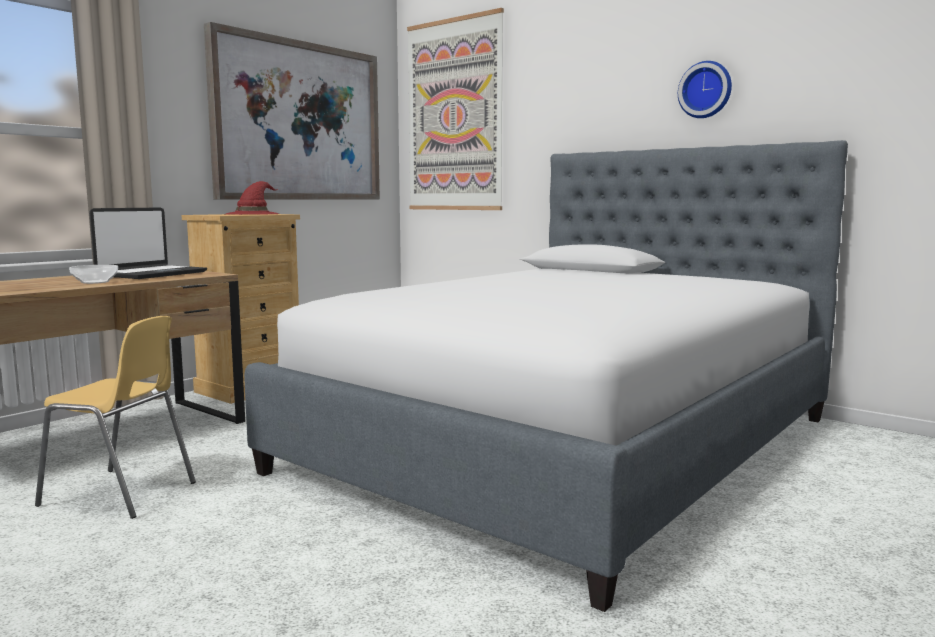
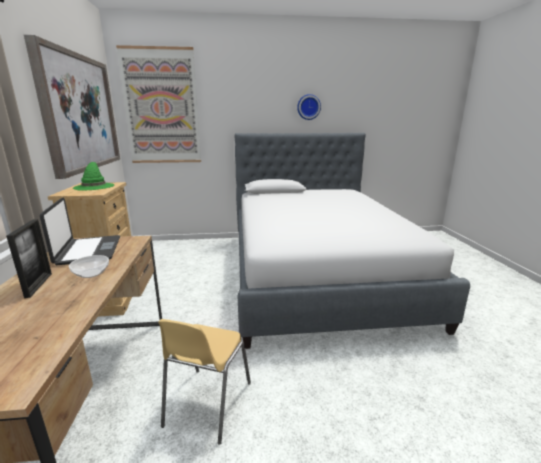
camera: 45 degrees left, 10 degrees up
(48, 281) = (39, 285): none -> picture frame
(120, 494) = (207, 404): yellow chair -> yellow chair turned 135 degrees clockwise
(252, 214) = (94, 186): red hat -> green hat

